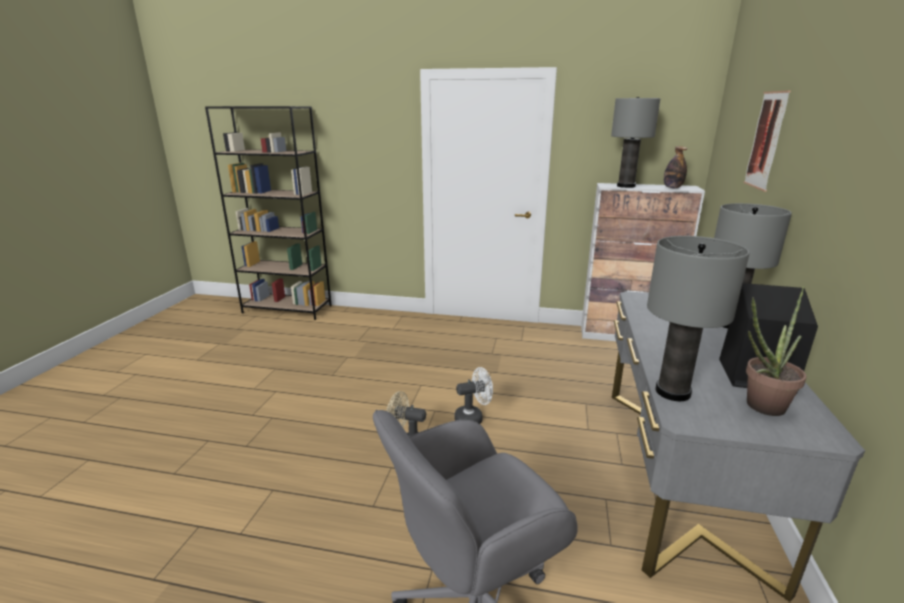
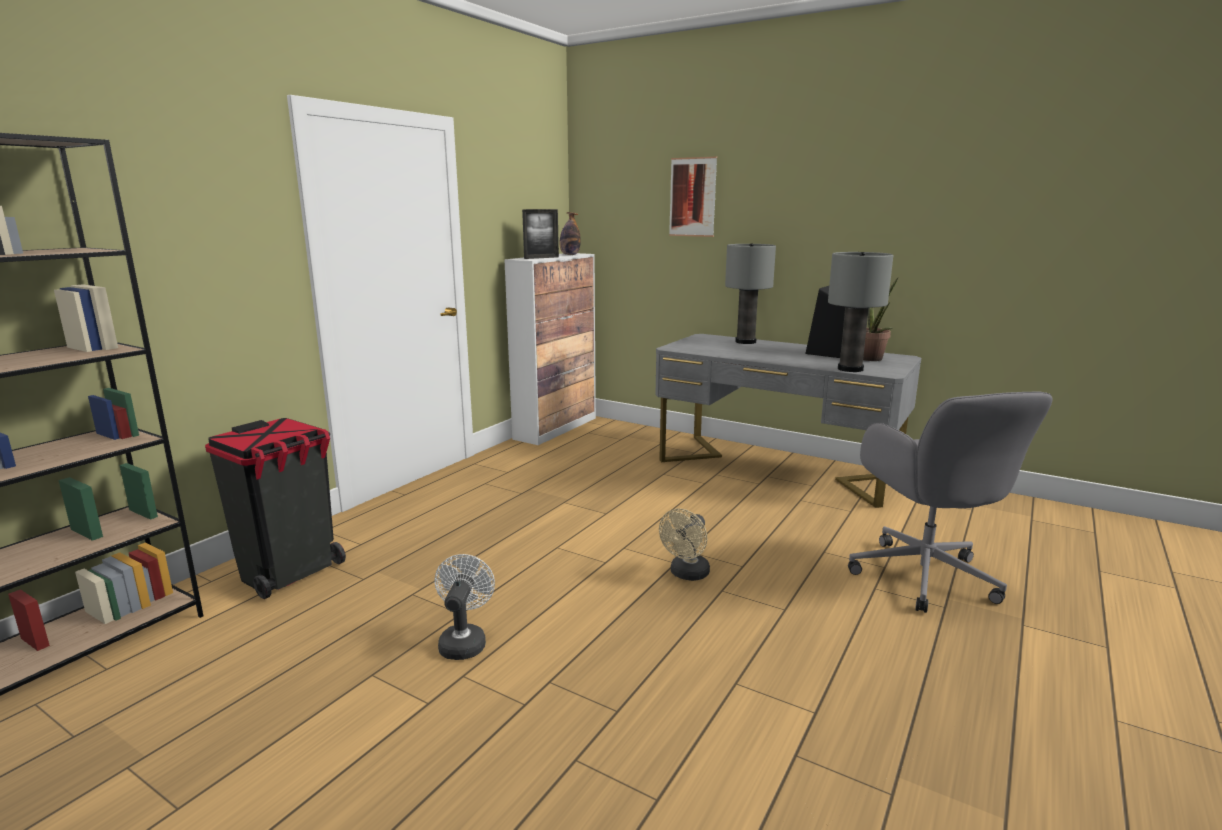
camera: 70 degrees left, 5 degrees down
(356, 323) = (290, 573): none -> black trash can
(473, 418) = (653, 529): white fan -> white fan (464, 641)
(626, 186) = (541, 258): grey table lamp -> picture frame

